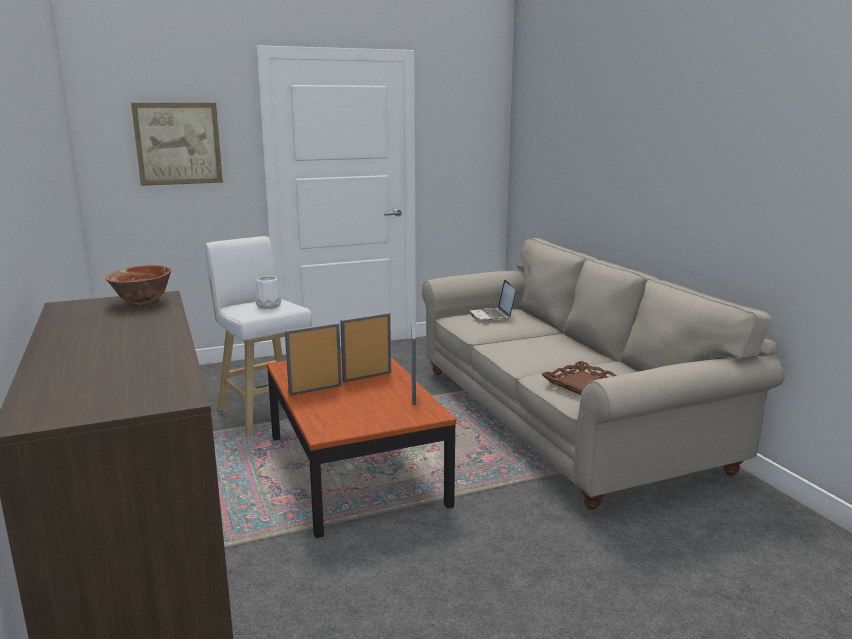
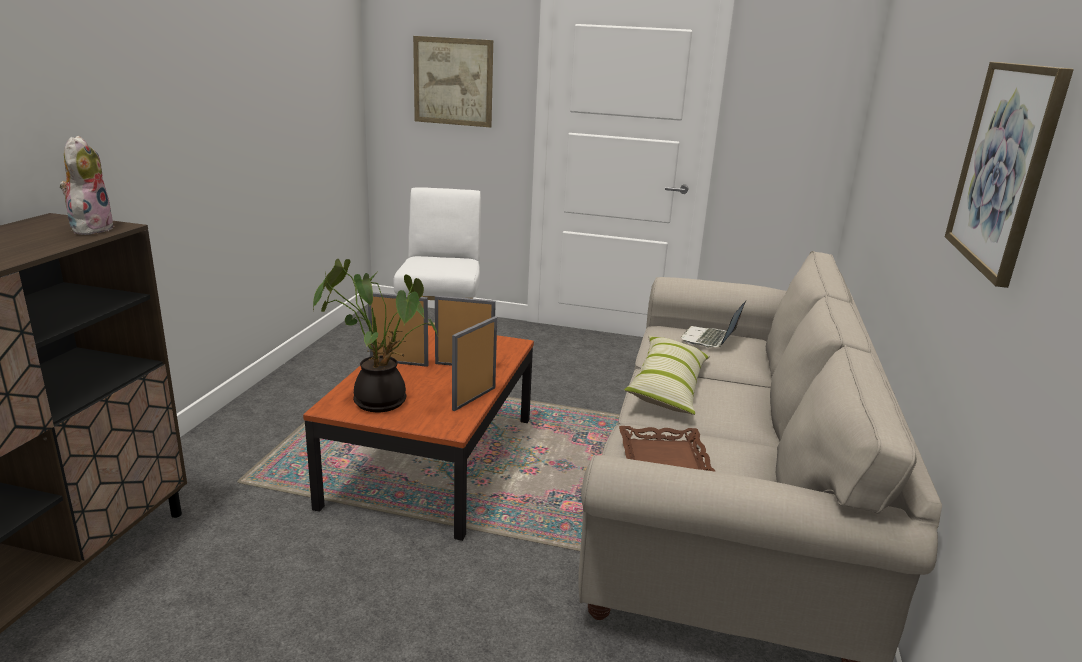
camera: 35 degrees right, 5 degrees up
(143, 302) = (91, 228): bowl -> plush toy
(268, 306) = (440, 264): white vase -> none
(351, 415) = (381, 399): none -> potted plant
(513, 349) = (668, 387): none -> pillow
(755, 147) = (1004, 167): none -> picture

